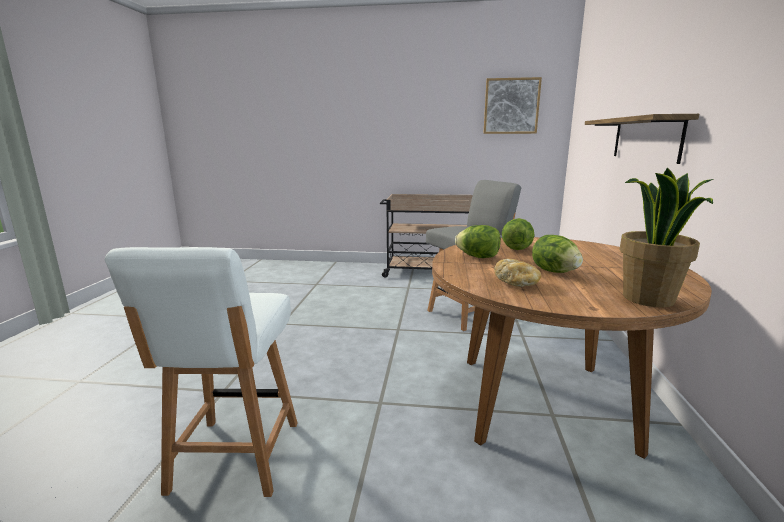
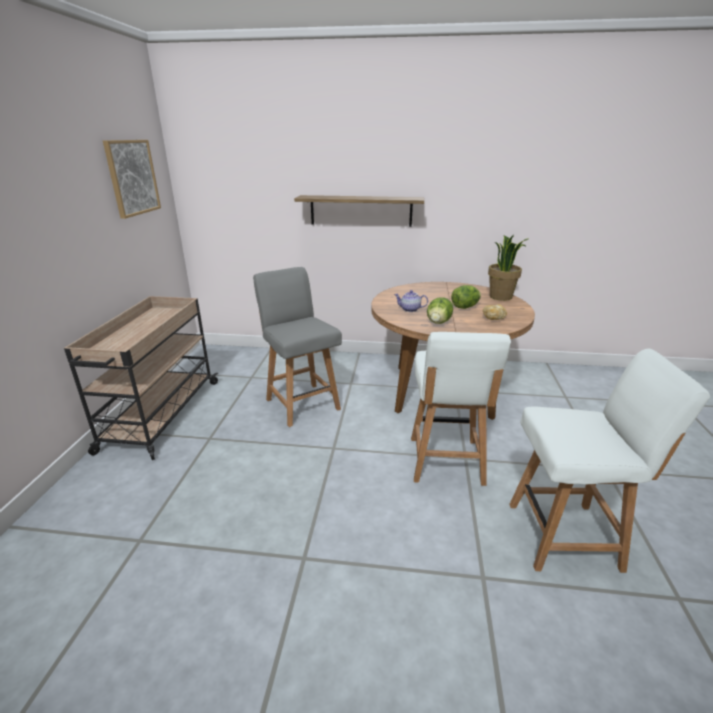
camera: 90 degrees left, 10 degrees up
(374, 388) = (446, 462): none -> white chair
(516, 248) = (410, 310): lettuce -> teapot

